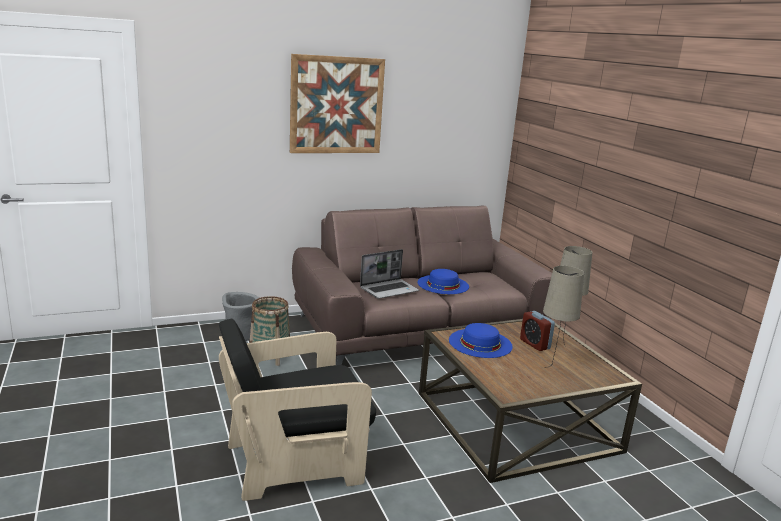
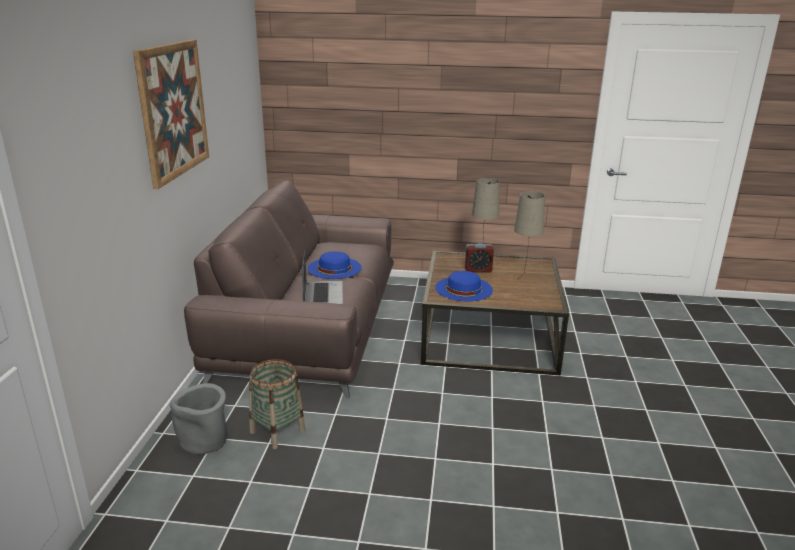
camera: 60 degrees left, 5 degrees up
(295, 461) = (490, 464): black armchair -> none

